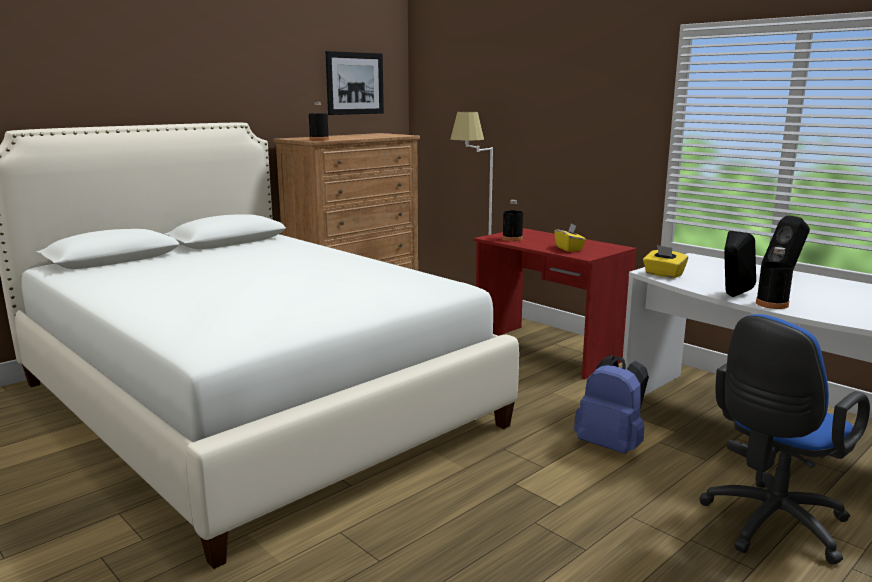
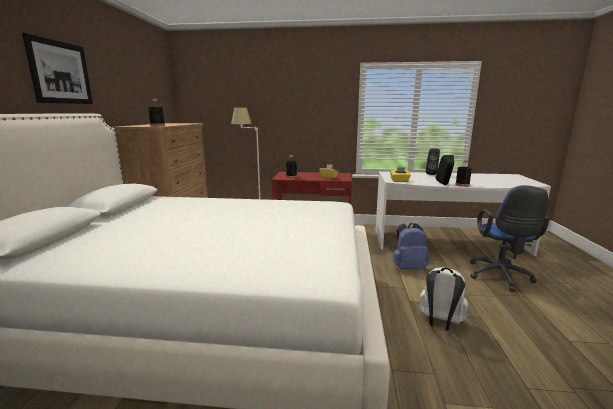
camera: 40 degrees left, 0 degrees up
(355, 83) = (150, 89): picture -> picture (60, 72)
(502, 524) = (440, 323): none -> white backpack

